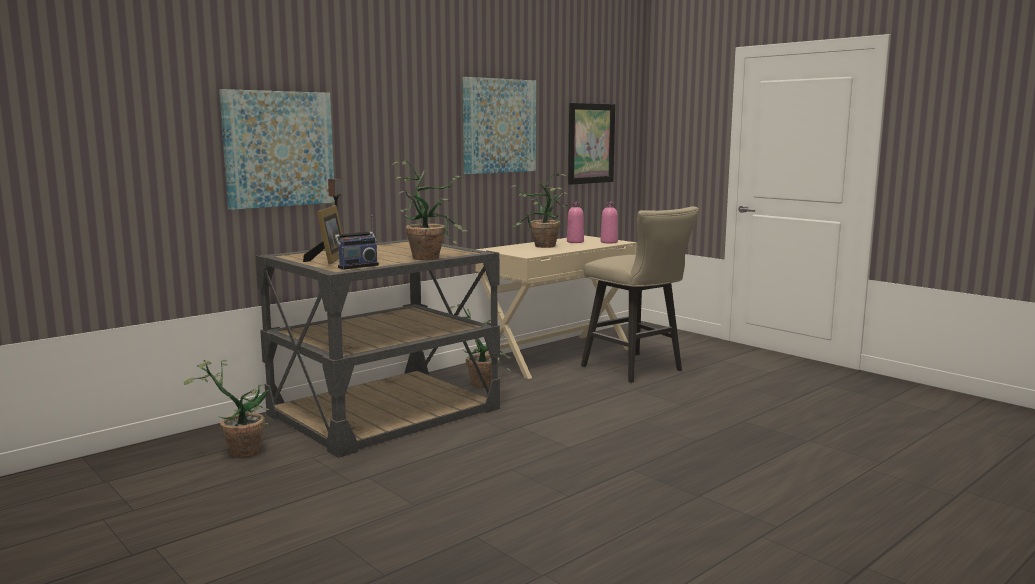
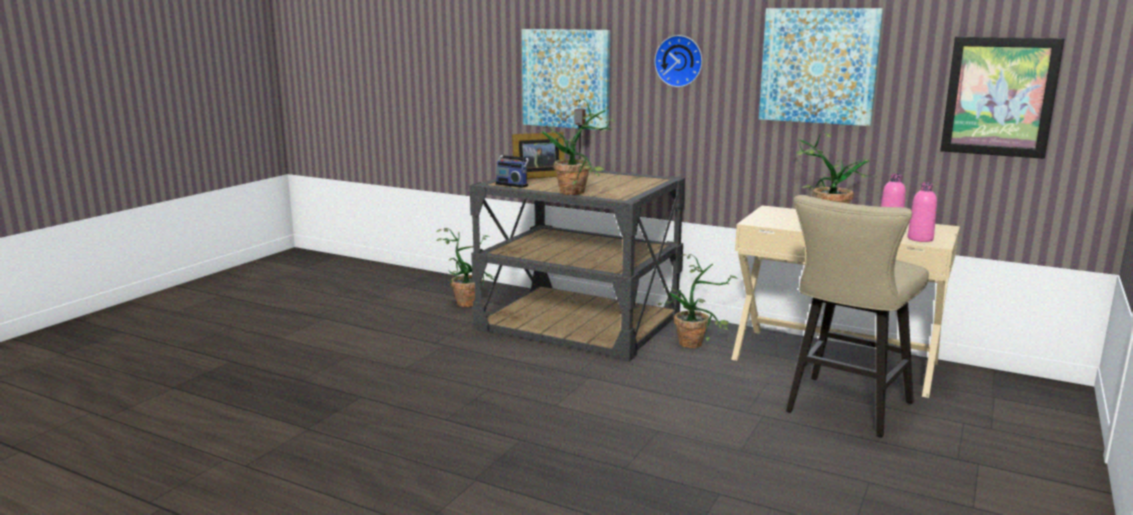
camera: 70 degrees right, 5 degrees up
(396, 125) = (679, 61): none -> wall clock

